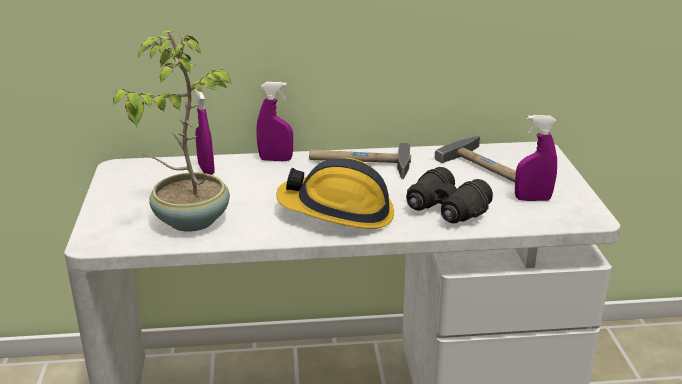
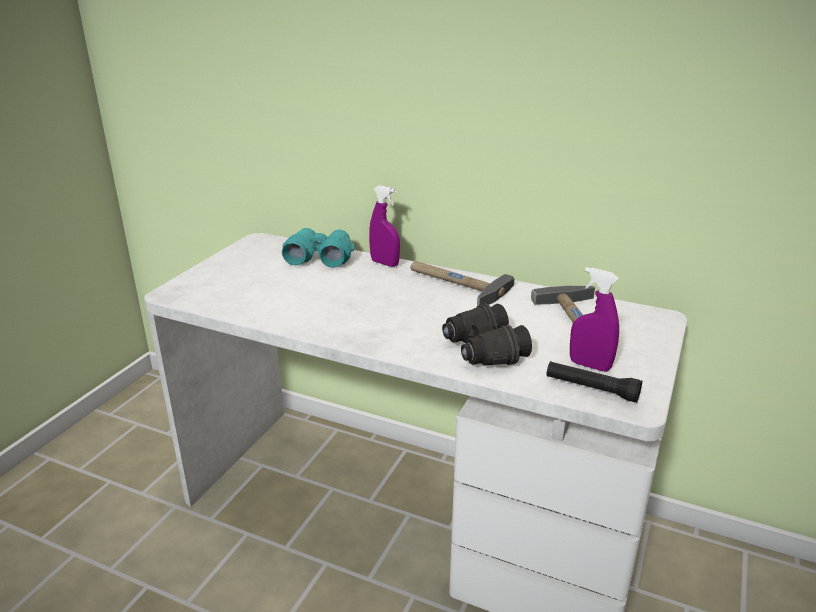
camera: 30 degrees right, 0 degrees up
(190, 220) = (257, 295): potted plant -> none
(206, 169) = (319, 258): purple spray bottle -> turquoise binoculars
(338, 212) = (382, 323): hard hat -> none
(552, 216) = (591, 389): none -> black flashlight

